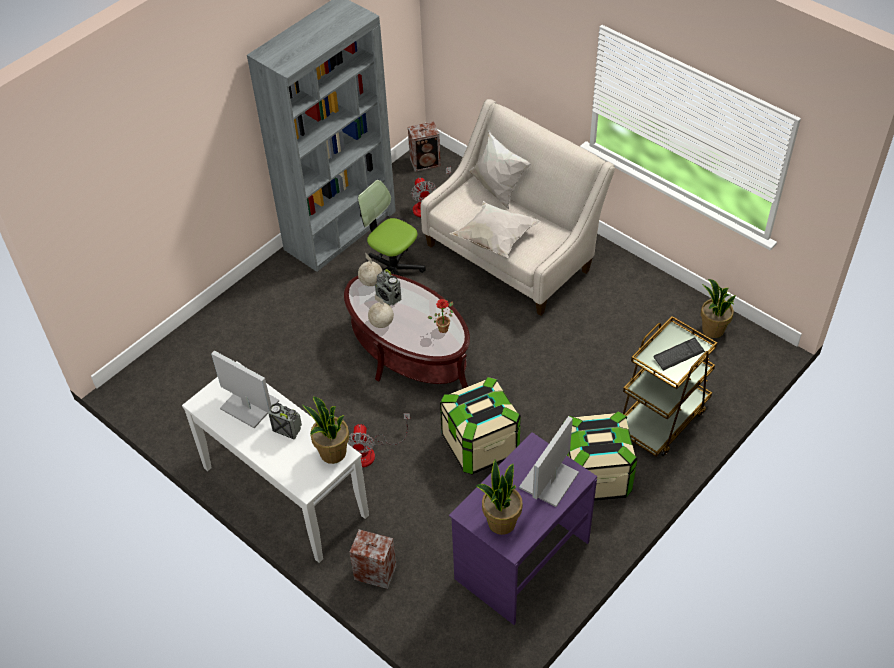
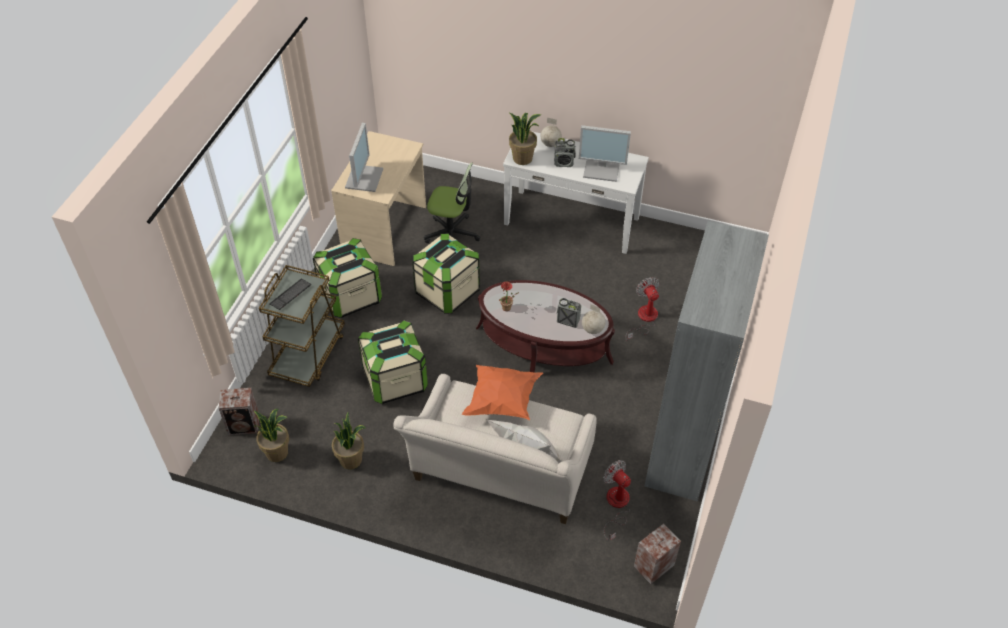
camera: 155 degrees right, 0 degrees up
(371, 452) = (527, 262): fan -> fan (644, 319)
(374, 572) = (480, 196): speaker -> speaker (245, 425)
(381, 323) = (560, 296): globe -> globe (550, 144)
(392, 271) = (604, 416): office chair -> office chair (452, 234)
(494, 239) = (503, 401): white pillow -> orange pillow
(501, 522) = (387, 148): potted plant -> potted plant (351, 460)
(521, 559) = (385, 230): purple desk -> beige desk
(576, 363) = (395, 380): none -> storage box

